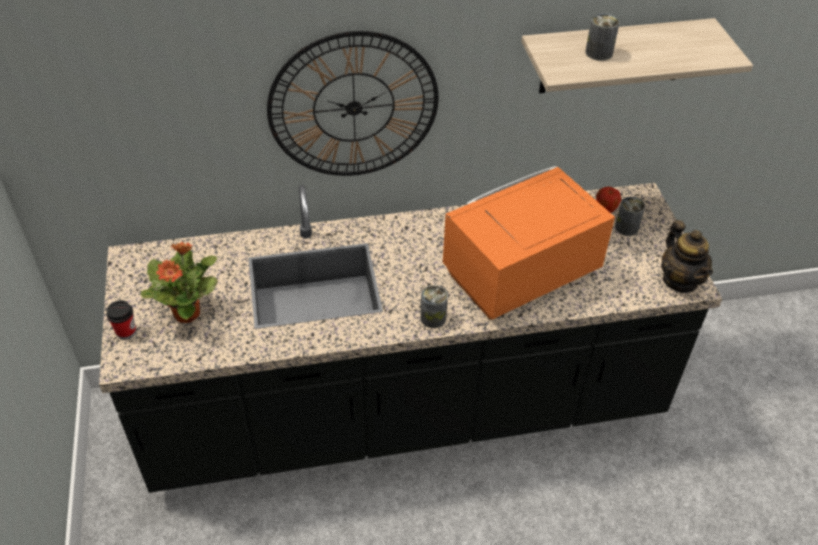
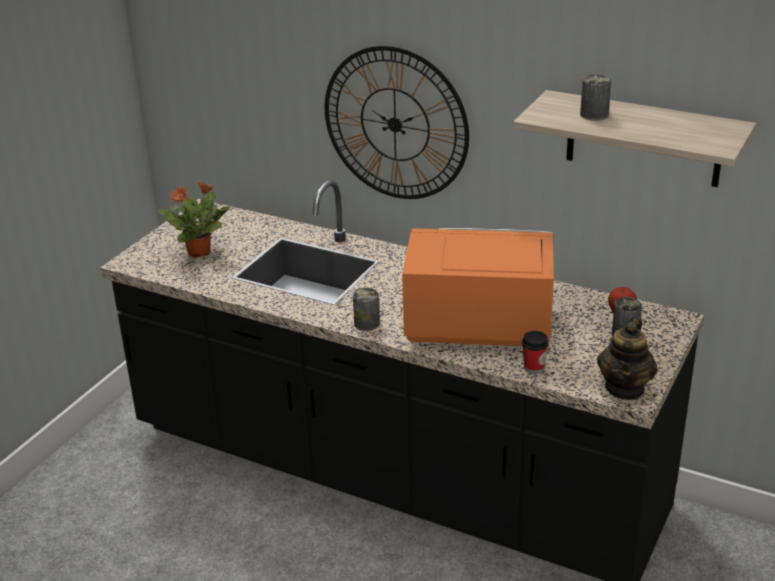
camera: 40 degrees right, 15 degrees down
(126, 332) = (150, 247): cup -> cup (534, 367)

